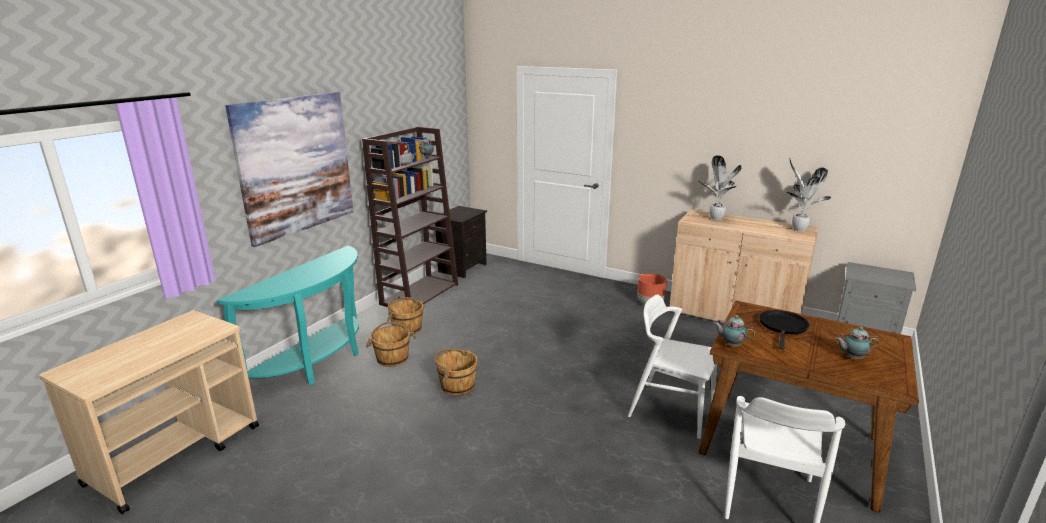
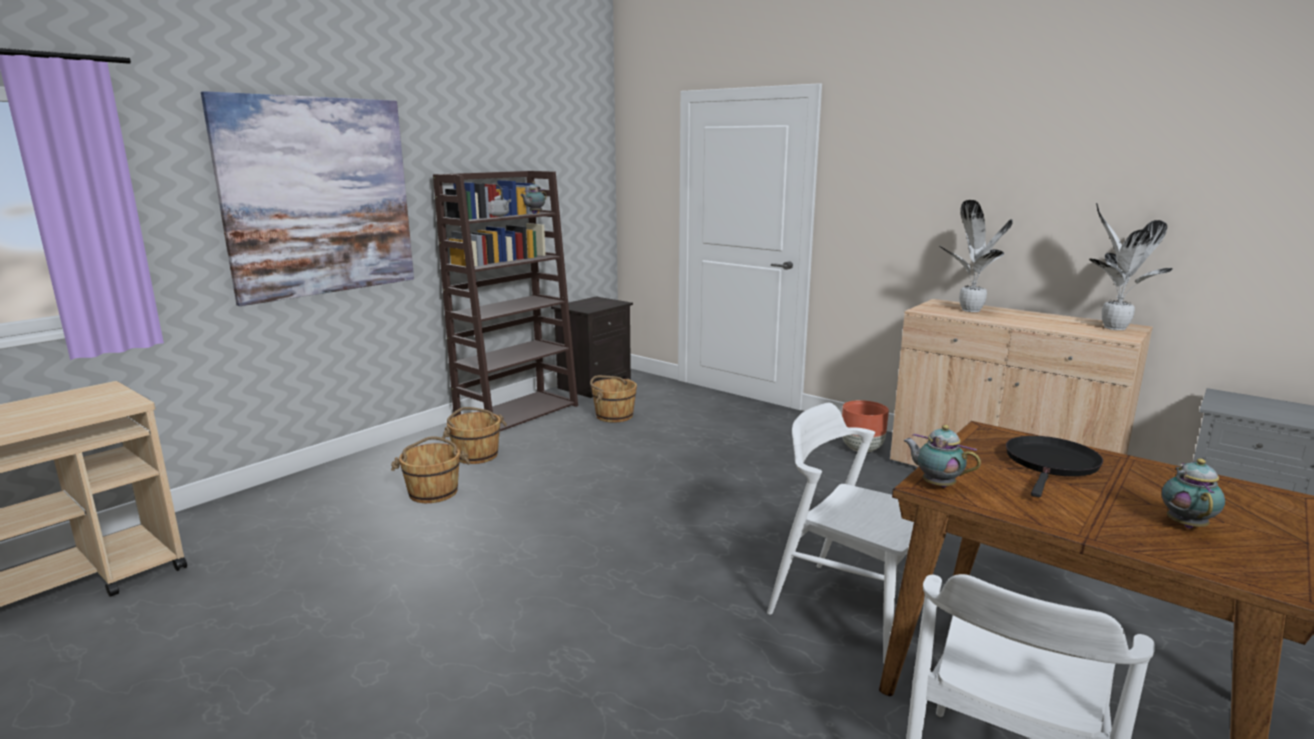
camera: 10 degrees right, 5 degrees down
(318, 363) = (325, 490): turquoise console table -> none
(457, 385) = (508, 538): brown bucket -> brown bucket (613, 415)
(851, 358) = (1185, 524): teapot -> teapot turned 90 degrees clockwise

